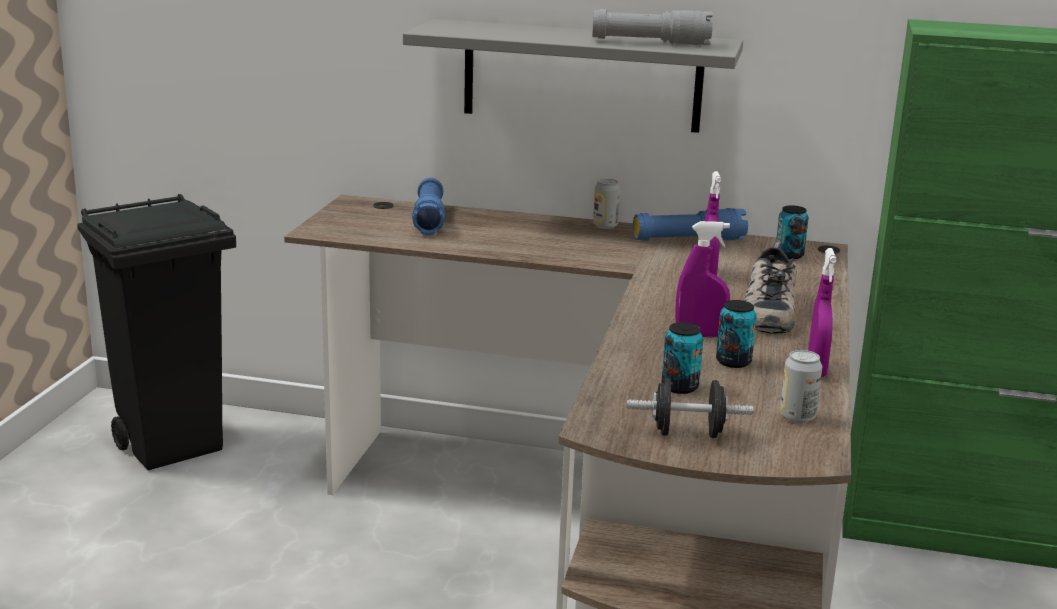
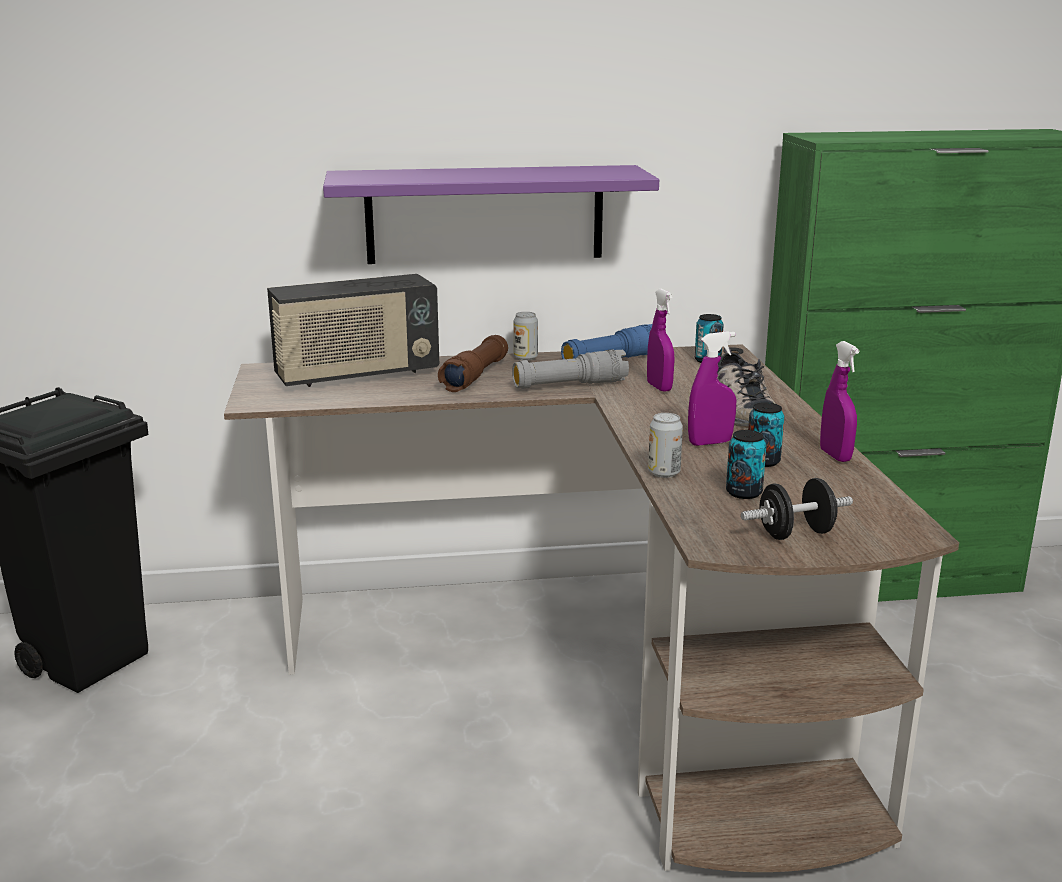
camera: 20 degrees left, 0 degrees up
(429, 219) = (356, 374): blue flashlight -> radio
(538, 236) = (475, 376): none -> brown flashlight
(582, 76) = (485, 214): grey shelf -> purple shelf
(650, 43) = (567, 174): grey flashlight -> grey flashlight (569, 385)
(797, 417) = (865, 500): can -> can (664, 473)

